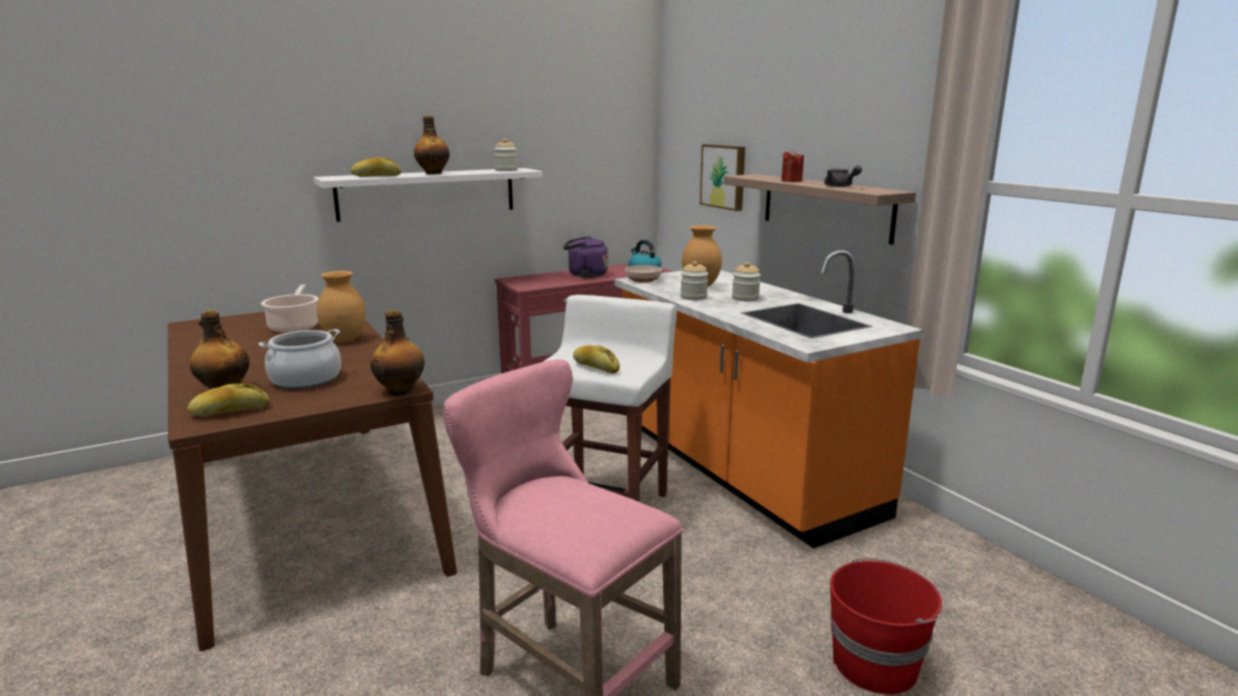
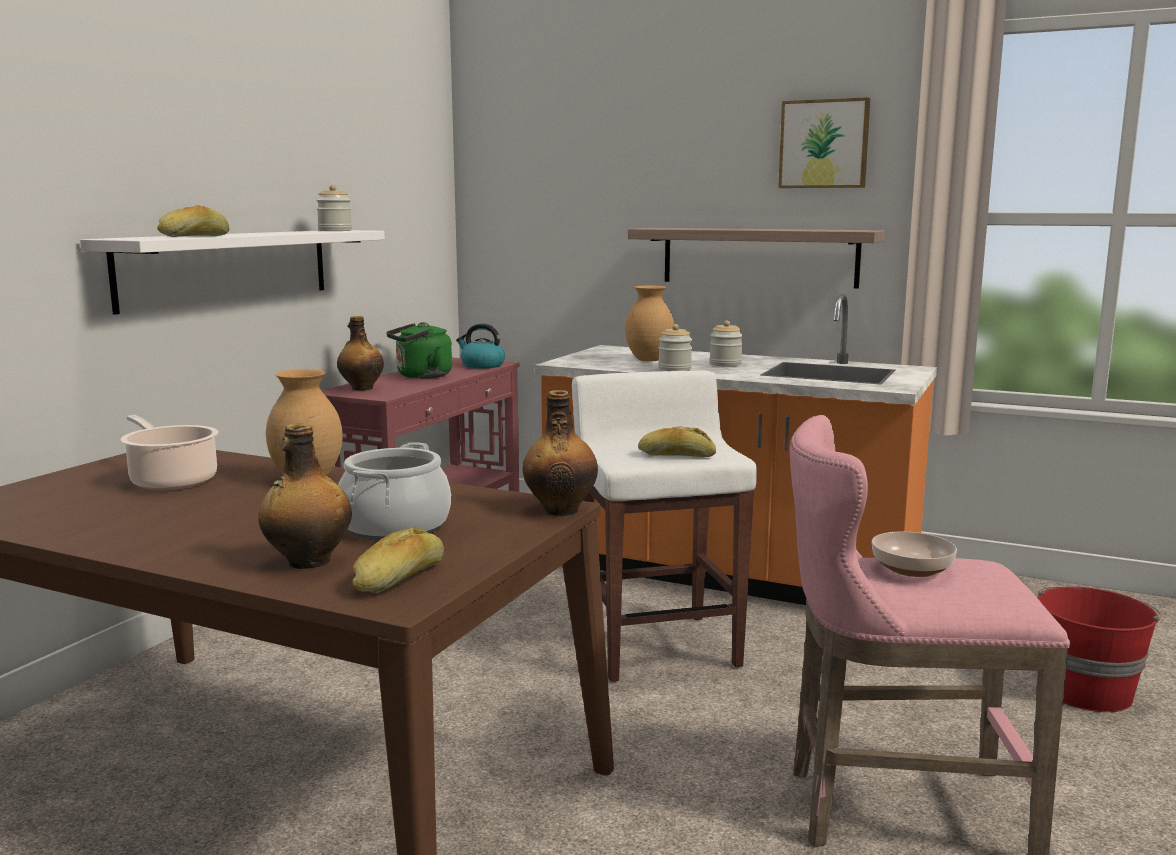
camera: 35 degrees left, 5 degrees down
(433, 173) = (256, 233): bottle -> bottle (361, 388)
(585, 275) = (421, 376): purple kettle -> green kettle
(643, 280) = (571, 362): bowl -> bowl (911, 568)
(724, 176) = (588, 234): picture -> picture (824, 144)
(791, 181) = (728, 228): red candle -> none
(840, 186) = (801, 229): grey teapot -> none

